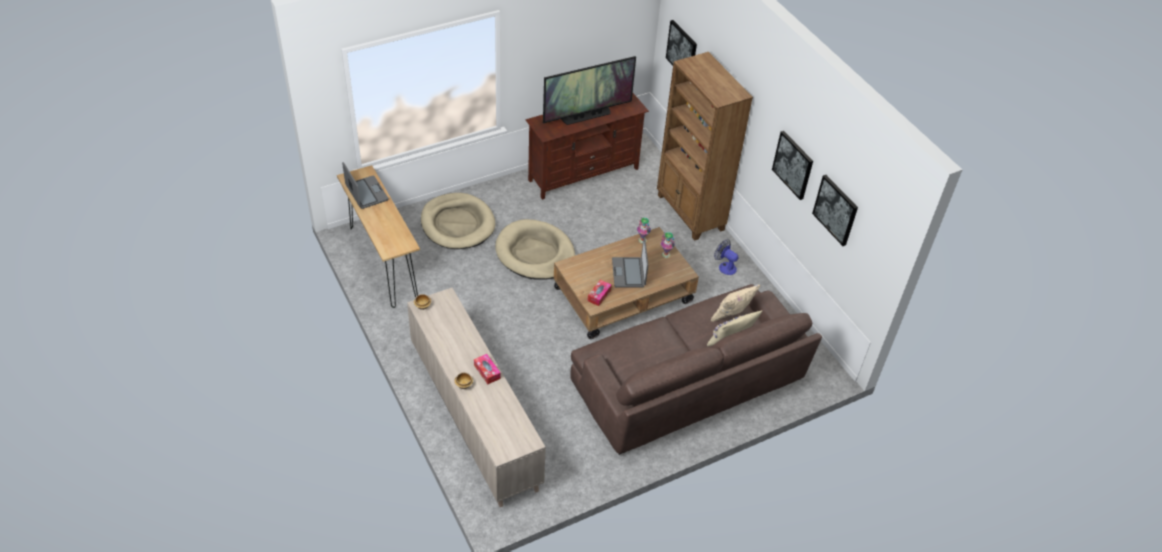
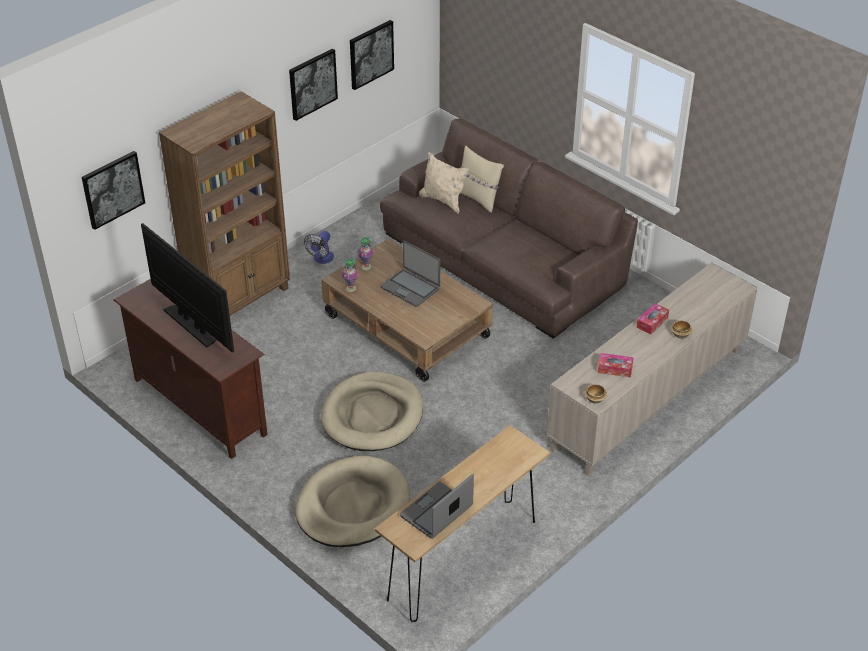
camera: 105 degrees left, 5 degrees down
(599, 295) = (458, 303): tissue box -> tissue box (615, 369)
(629, 273) = (410, 288): laptop -> laptop turned 60 degrees clockwise

